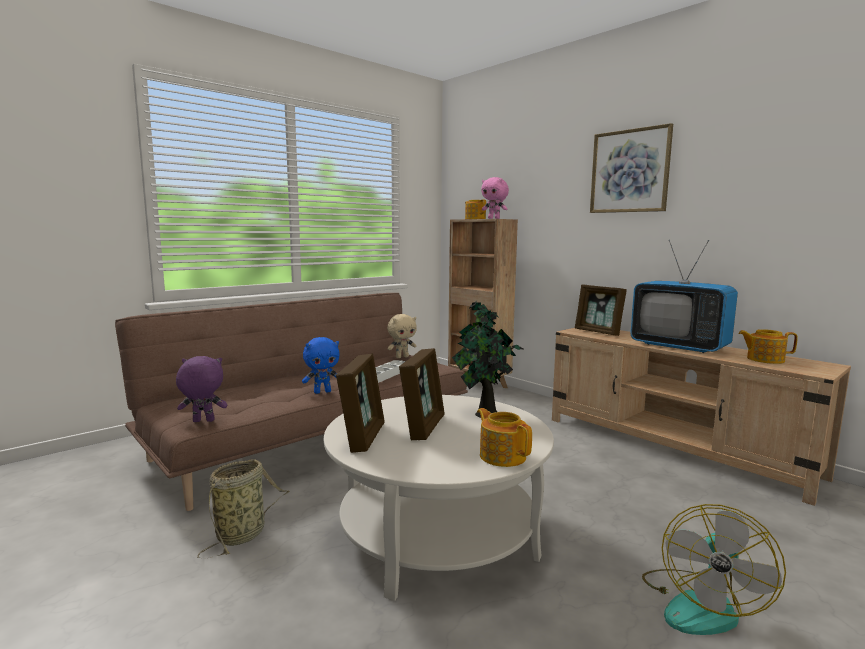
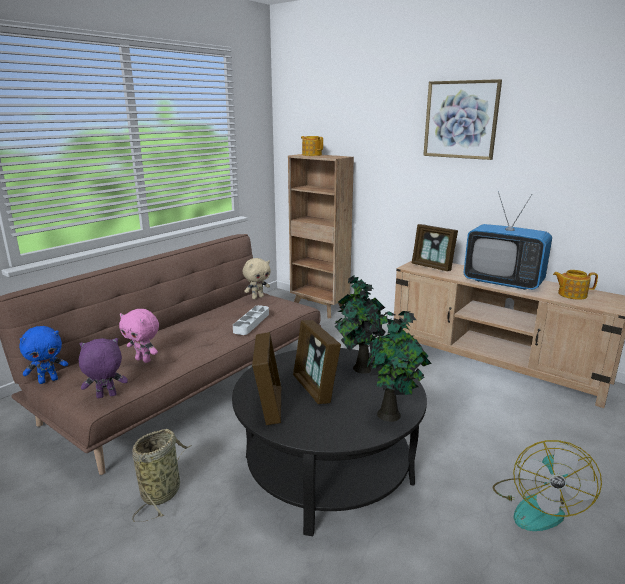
camera: 10 degrees left, 10 degrees up
(322, 392) = (202, 348): blue plush toy -> blue plush toy (48, 380)
(423, 427) = (315, 388): picture frame -> picture frame turned 150 degrees clockwise
(437, 532) = (327, 468): white coffee table -> black coffee table
(494, 218) = (333, 157): pink plush toy -> pink plush toy (144, 360)
(502, 456) = (391, 415): teapot -> potted plant

